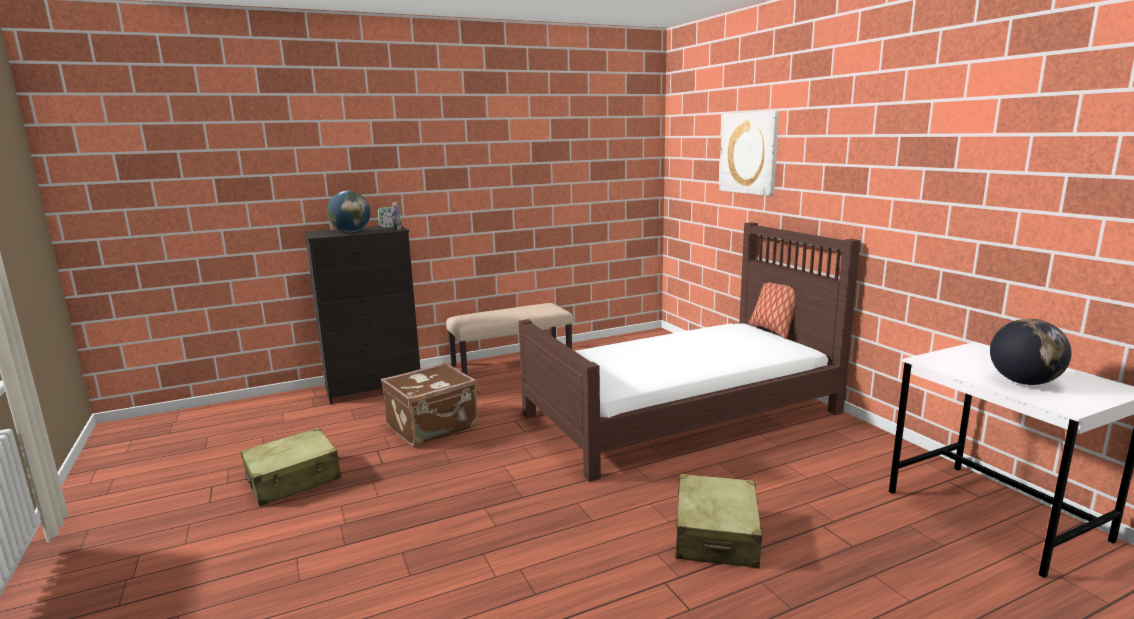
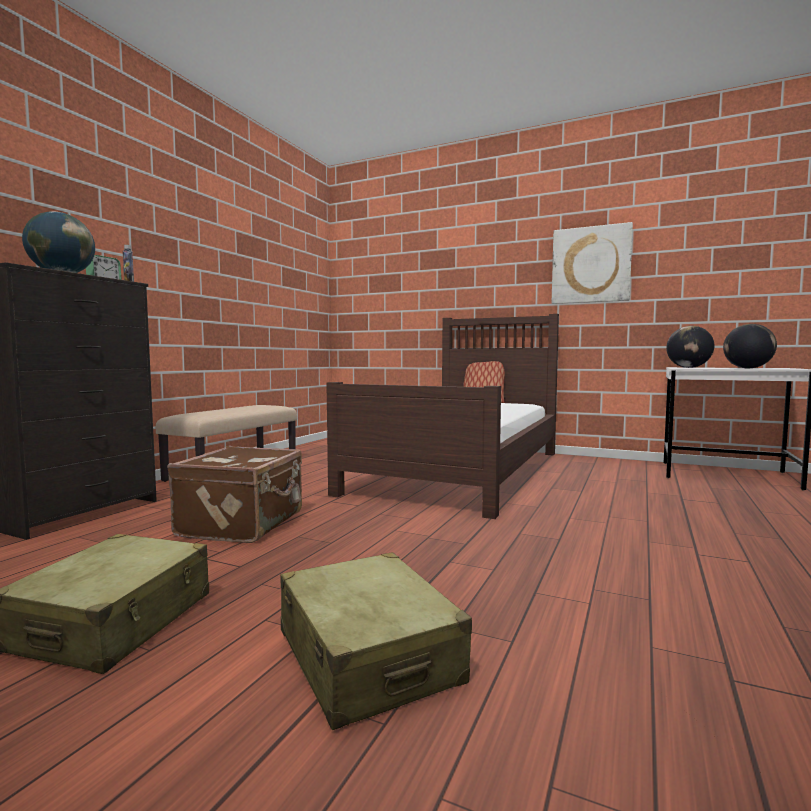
camera: 40 degrees left, 10 degrees down
(716, 535) = (650, 520): beige suitcase -> beige suitcase (368, 657)
(749, 153) = (437, 262): picture -> picture (591, 265)
(959, 357) = (688, 367): none -> globe

